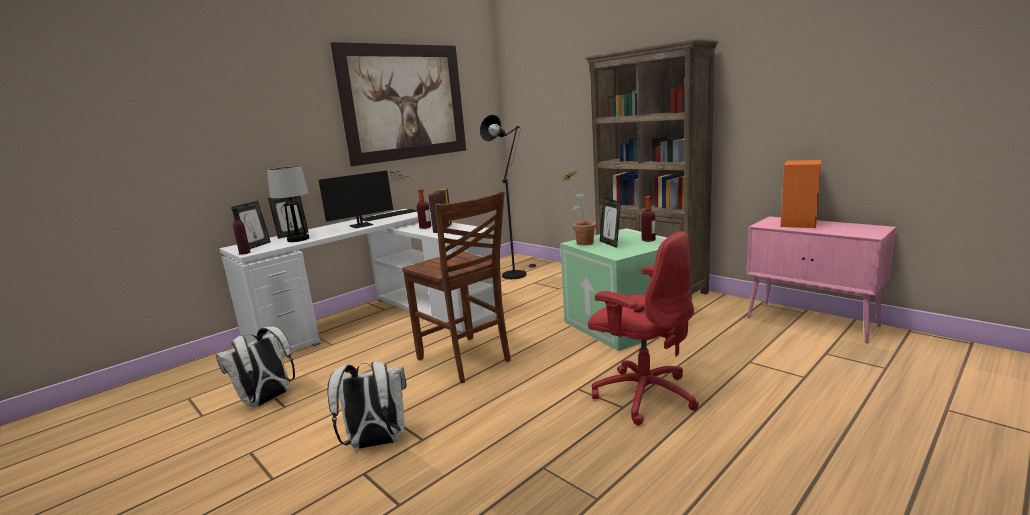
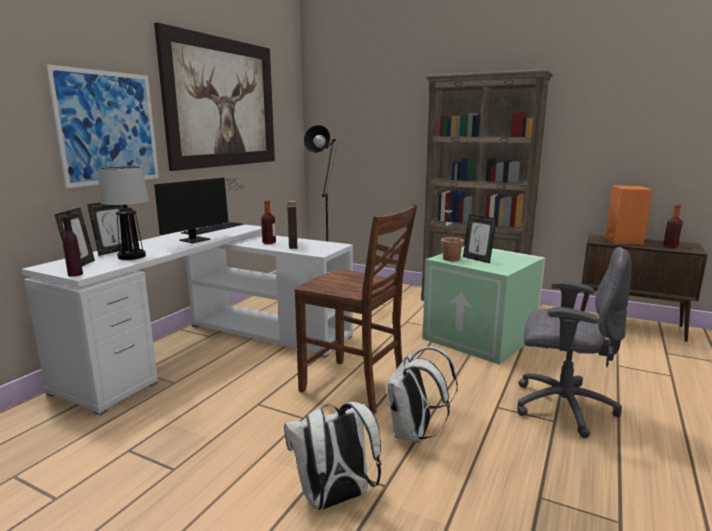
camera: 20 degrees left, 0 degrees up
(267, 400) = (141, 464): white backpack -> white backpack (414, 434)
(290, 135) = (108, 128): none -> picture
(643, 394) = (561, 406): red office chair -> grey office chair
(648, 240) = (508, 255): bottle -> bottle (670, 246)
(812, 321) = (630, 325): pink cabinet -> brown cabinet

